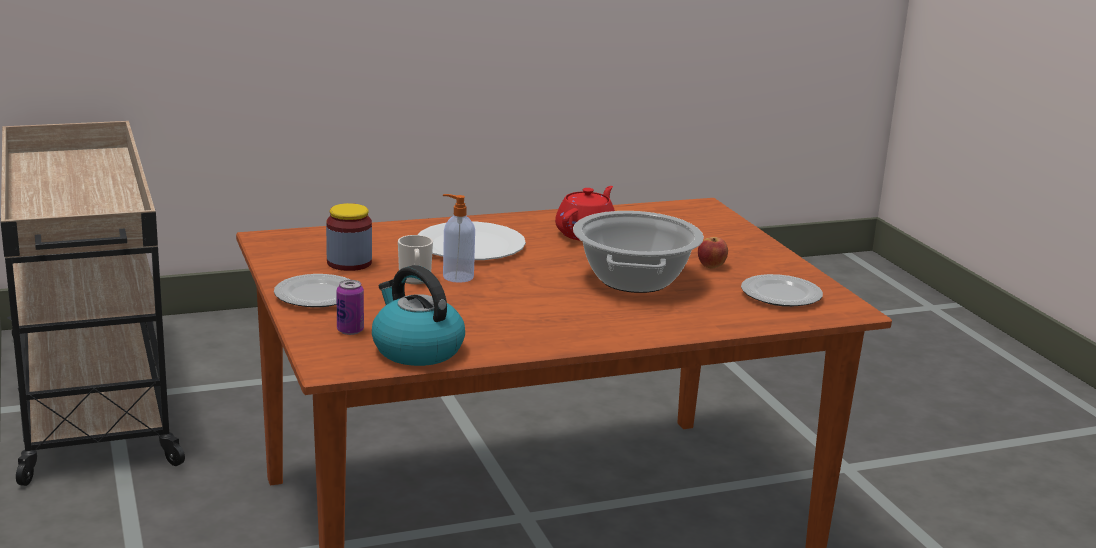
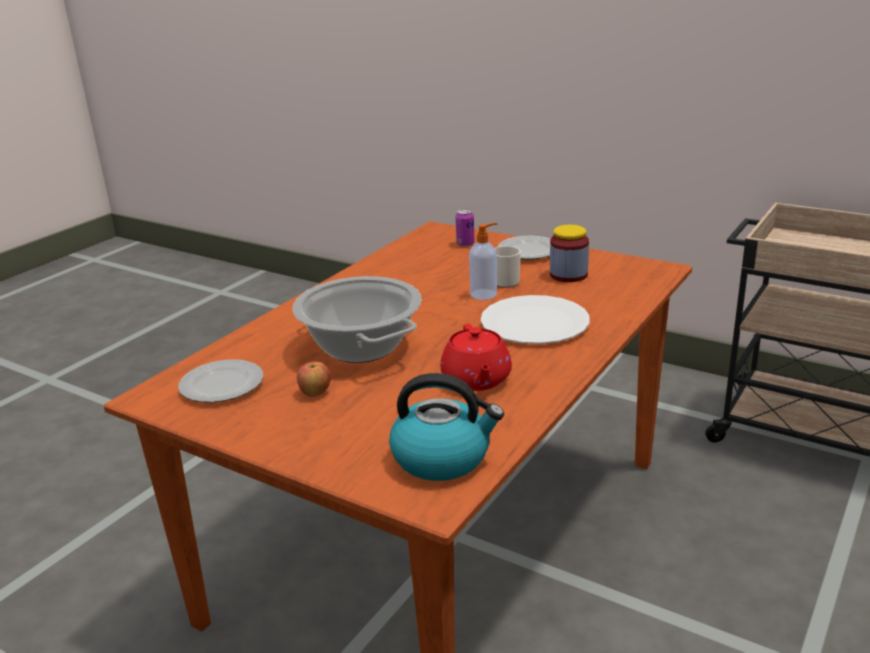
camera: 145 degrees right, 5 degrees up
(416, 350) = (412, 249): kettle -> kettle (443, 457)

